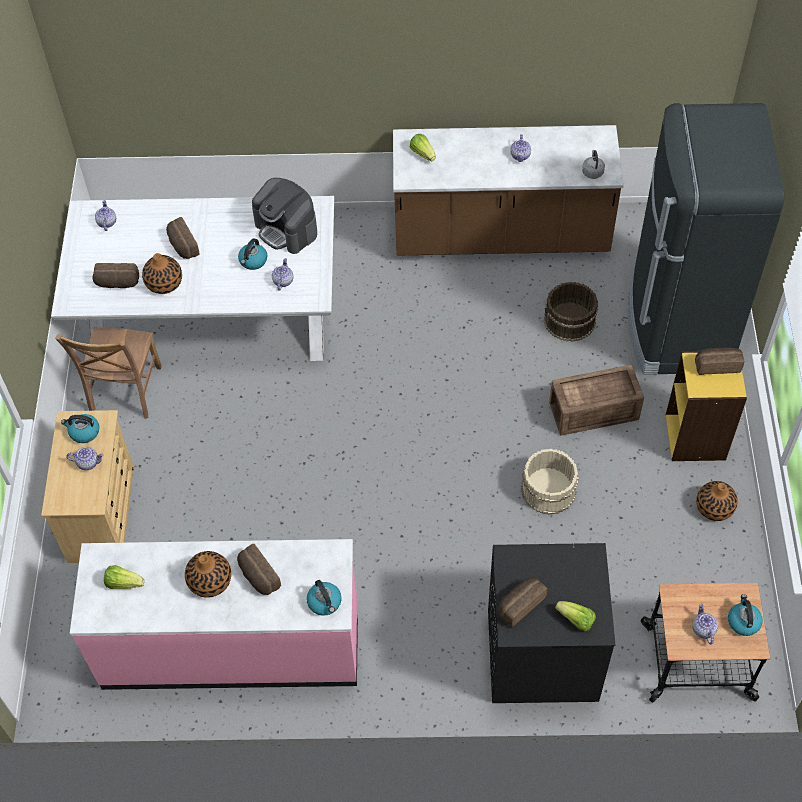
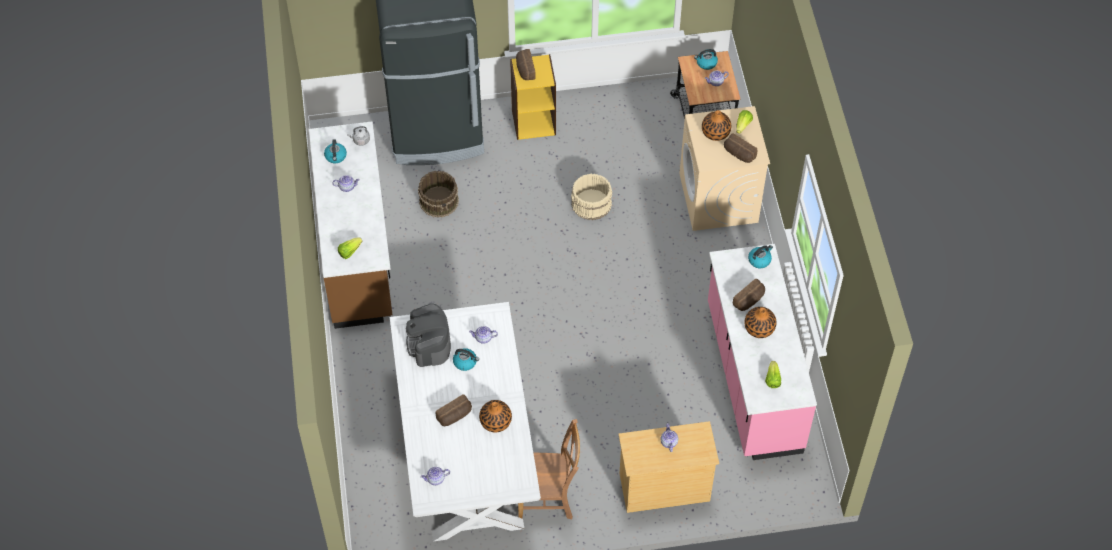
camera: 100 degrees left, 0 degrees up
(84, 432) = (642, 451): kettle -> kettle (336, 156)
(117, 283) = (500, 455): bread -> none
(286, 229) = (429, 344): coffee machine -> coffee machine turned 135 degrees clockwise
(541, 655) = (719, 198): black washing machine -> beige washing machine
(595, 412) = (521, 180): crate -> none
(714, 507) = (589, 111): vase -> vase (715, 132)

